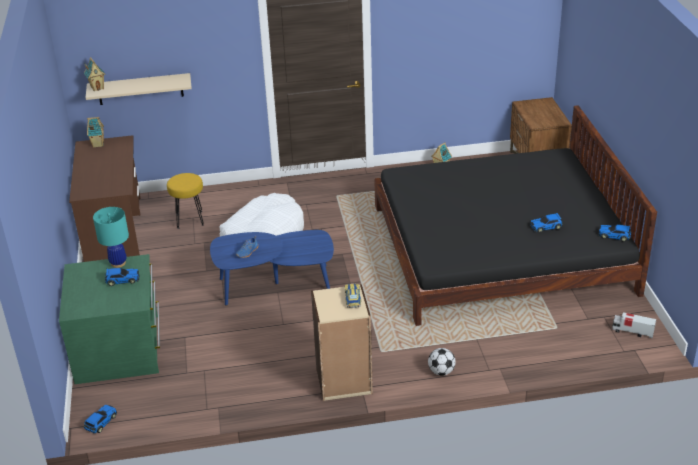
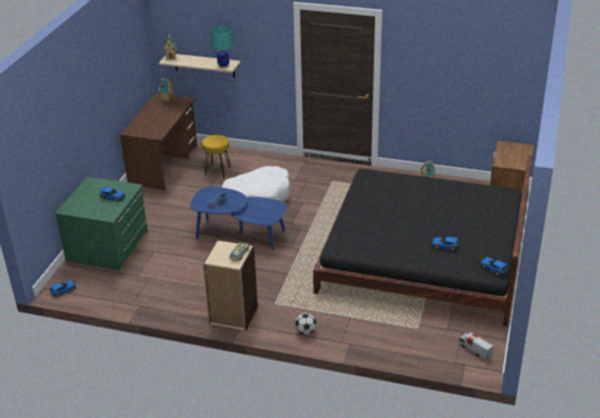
camera: 25 degrees right, 0 degrees up
(118, 263) = (119, 185): turquoise table lamp -> turquoise table lamp (223, 66)

